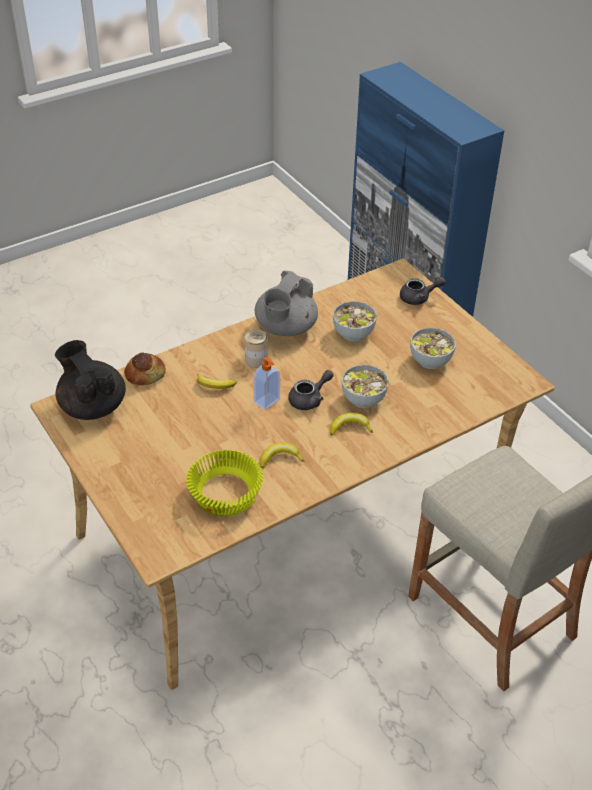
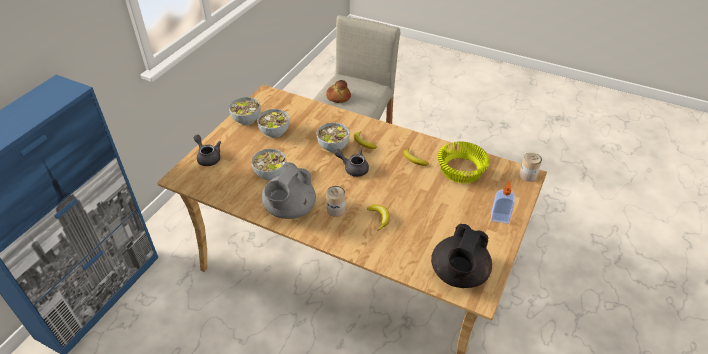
camera: 120 degrees left, 0 degrees up
(145, 374) = (401, 263): bread -> bread (338, 97)
(158, 556) = (527, 175): none -> can
(267, 401) = (372, 186): soap dispenser -> soap dispenser (499, 217)
(285, 328) = (289, 209): grey teapot -> grey teapot turned 120 degrees clockwise
(474, 345) = (246, 120): none -> bowl

